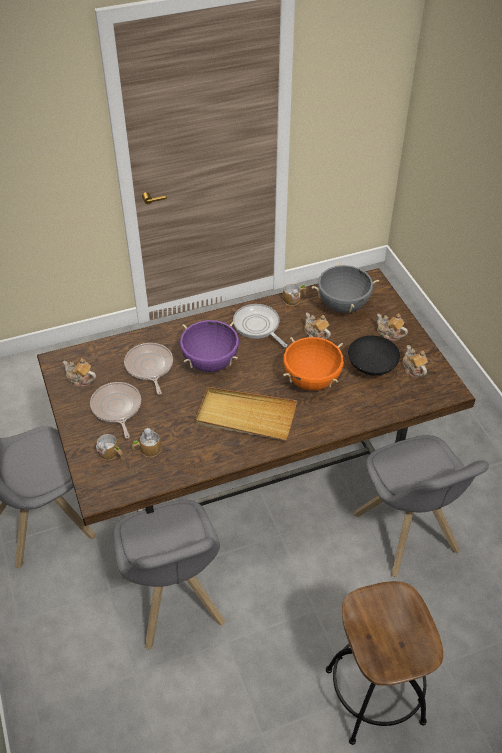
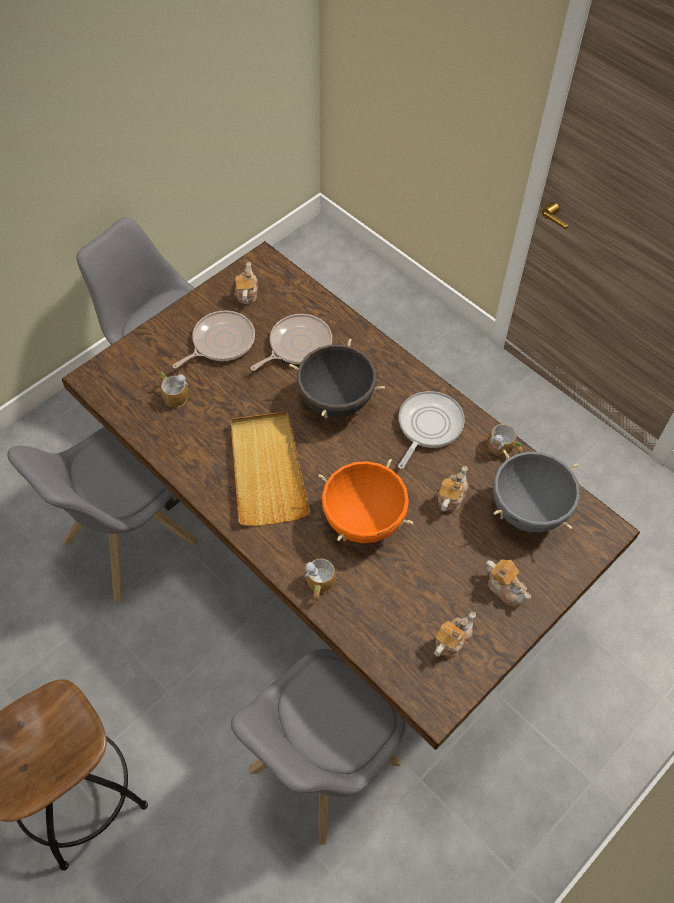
camera: 65 degrees right, 10 degrees up
(111, 454) = (153, 365): mug -> mug (319, 585)
(210, 363) = (336, 401): purple cooking pot -> black cooking pot
(372, 367) = (426, 586): black bowl -> none
(389, 334) = (505, 588): teapot -> teapot turned 120 degrees clockwise

